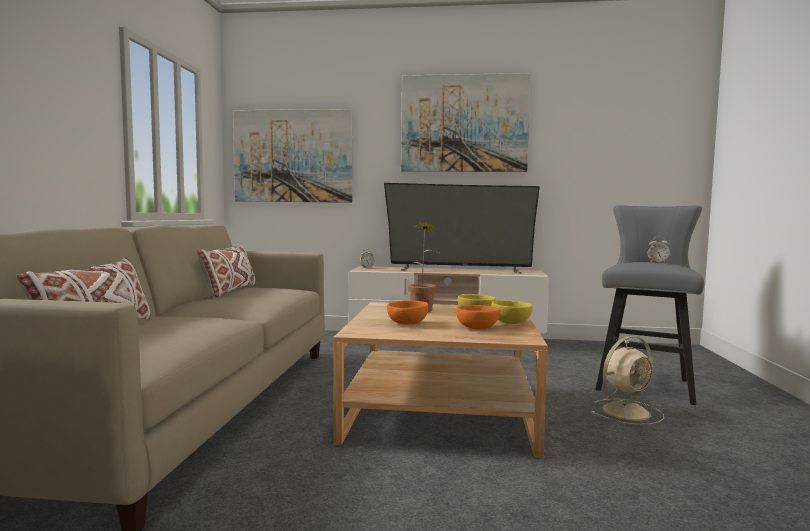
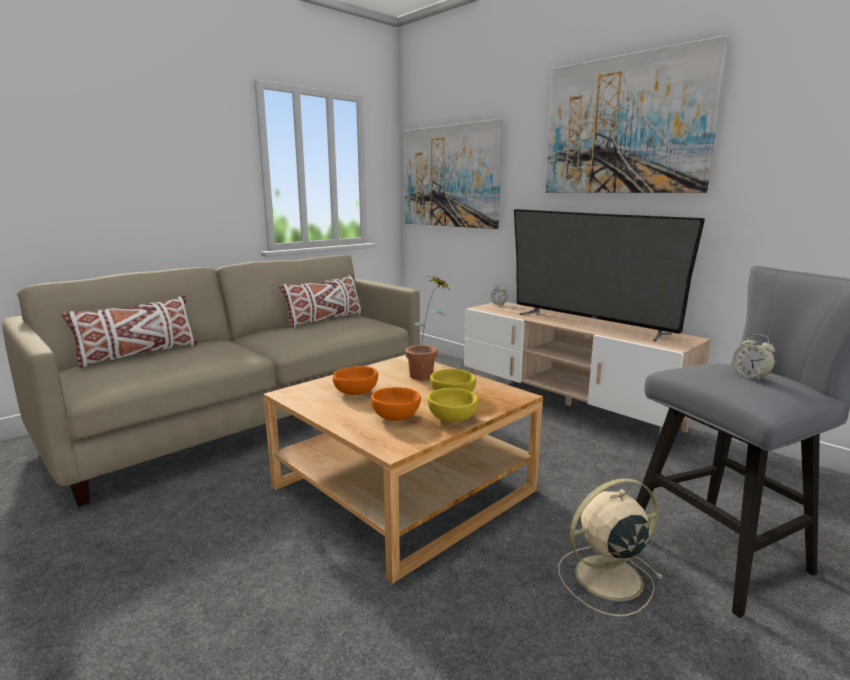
camera: 40 degrees right, 10 degrees up
(627, 411) = (605, 578): beige fan -> beige fan turned 150 degrees clockwise

